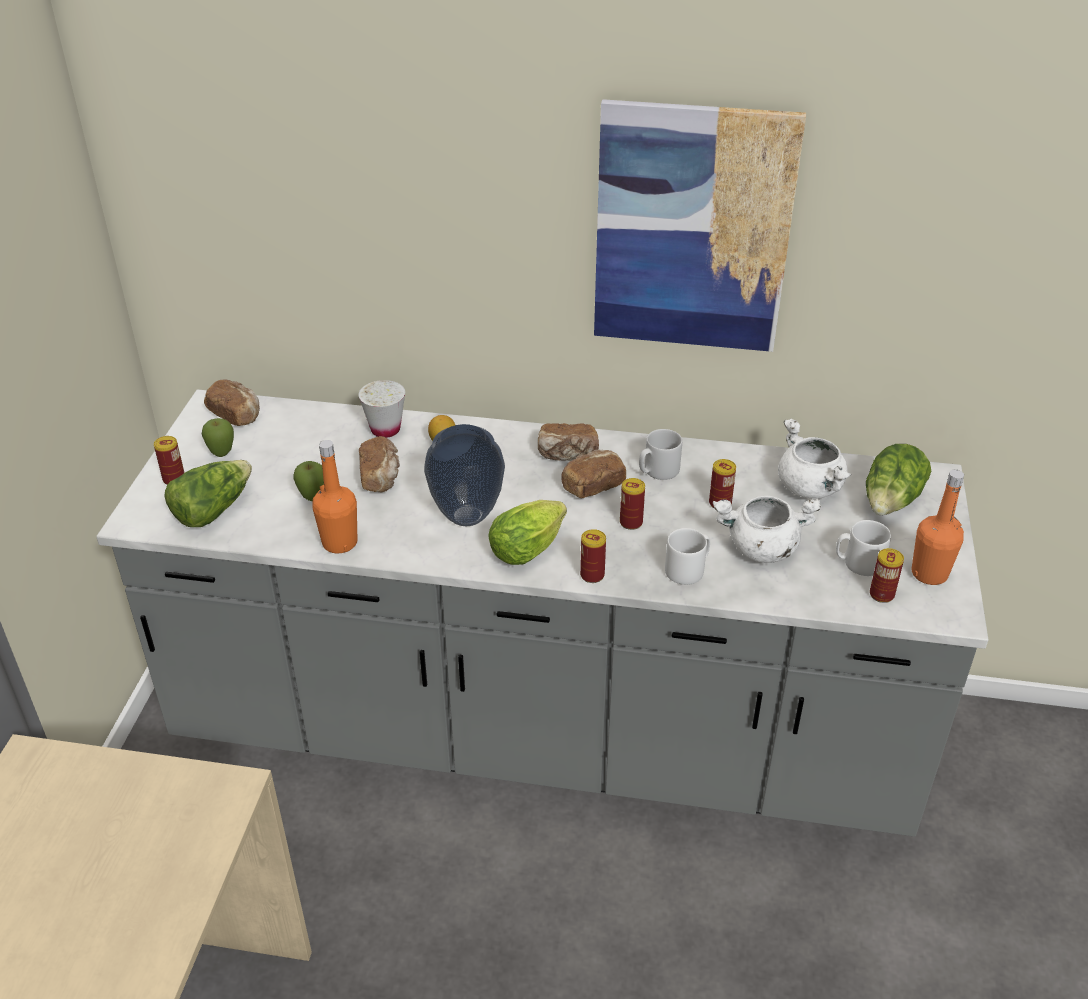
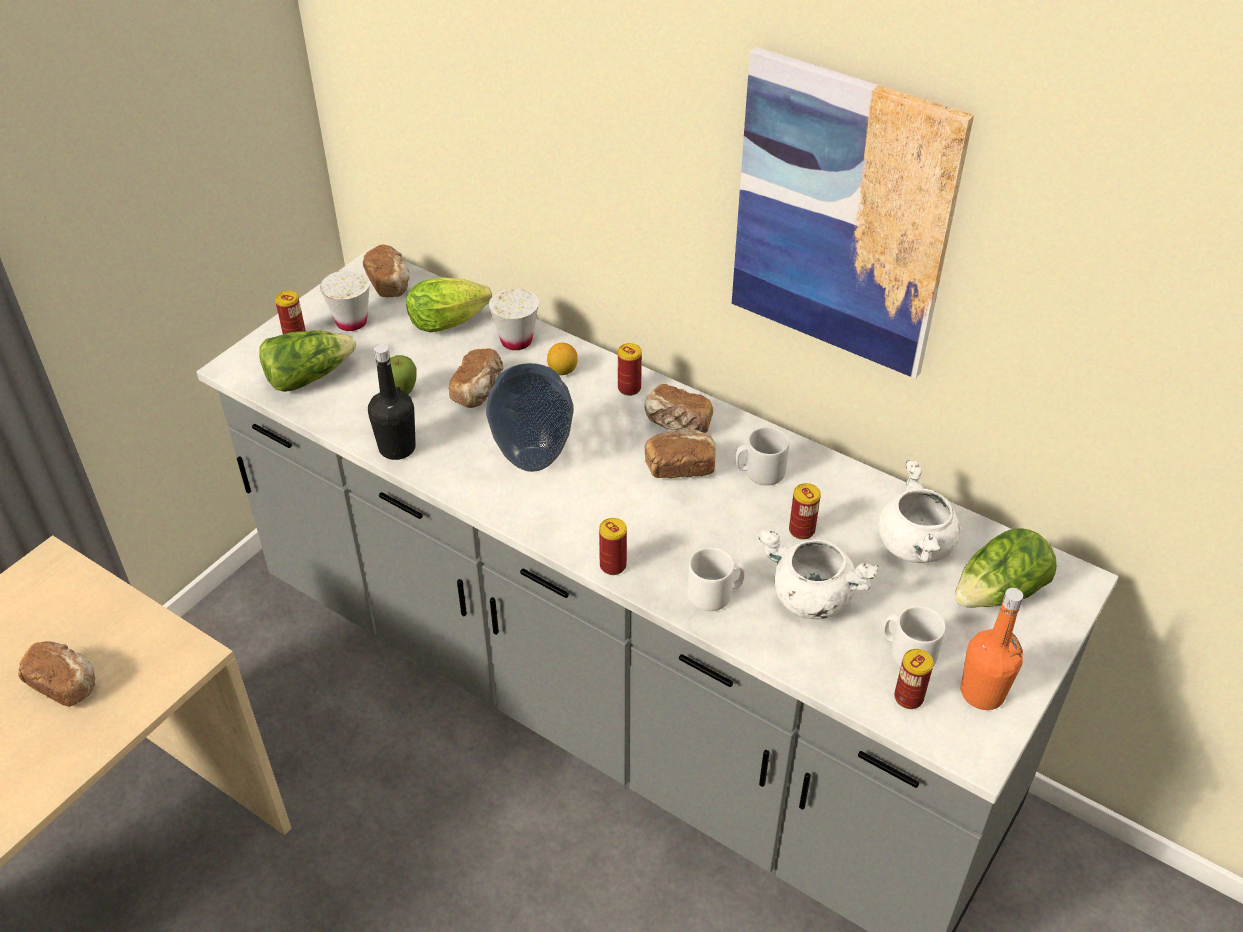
camera: 25 degrees right, 5 degrees up
(119, 857) = (64, 683): none -> bread
(222, 454) = (351, 322): apple -> white cup
(340, 543) = (397, 448): orange bottle -> black bottle
(530, 547) = (572, 514): lettuce -> lettuce (452, 322)
(631, 522) = (692, 521): can -> can (629, 388)

